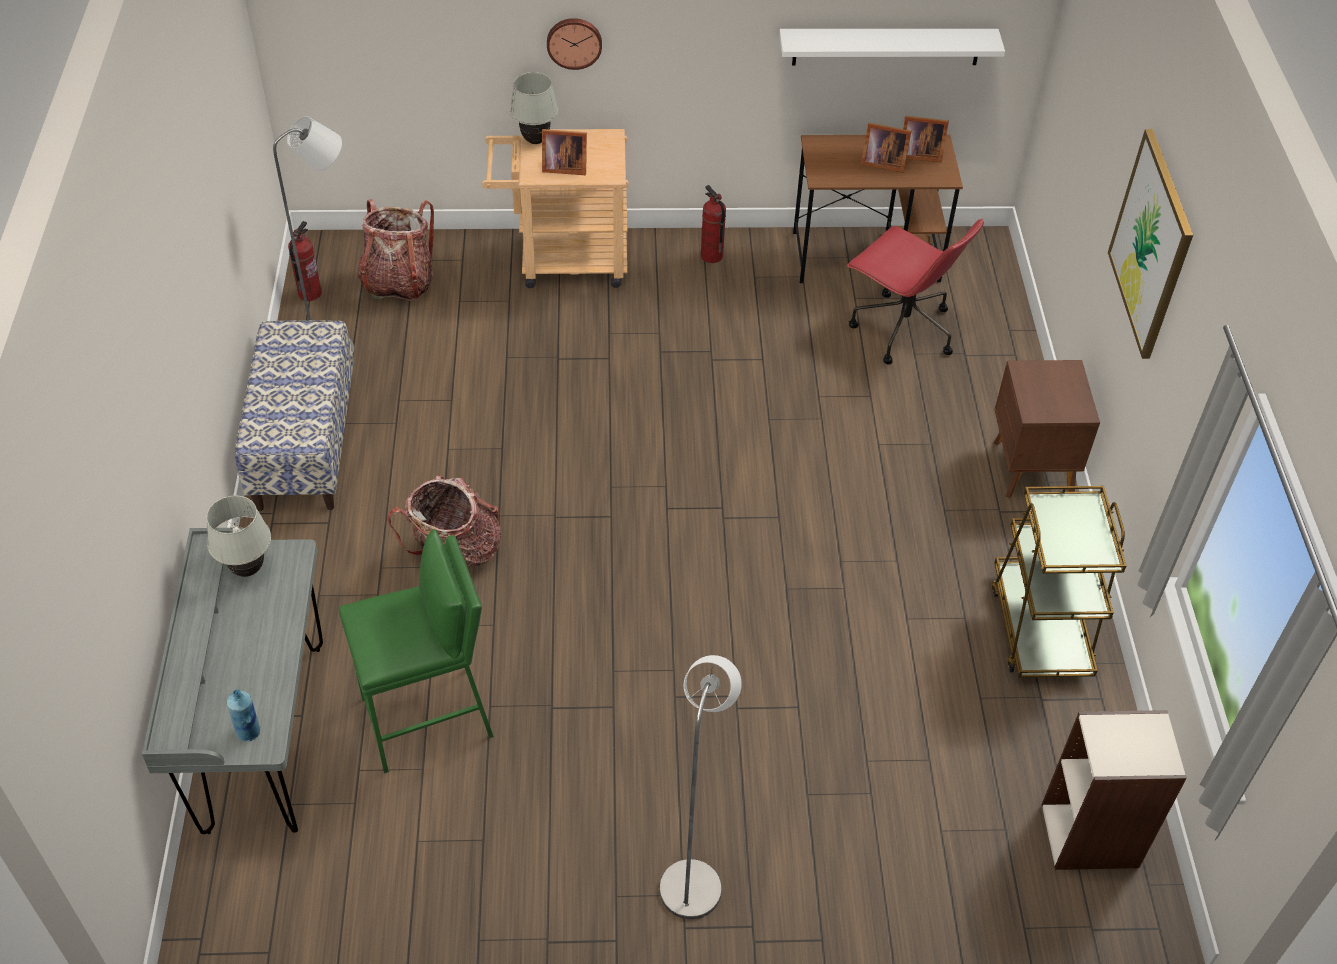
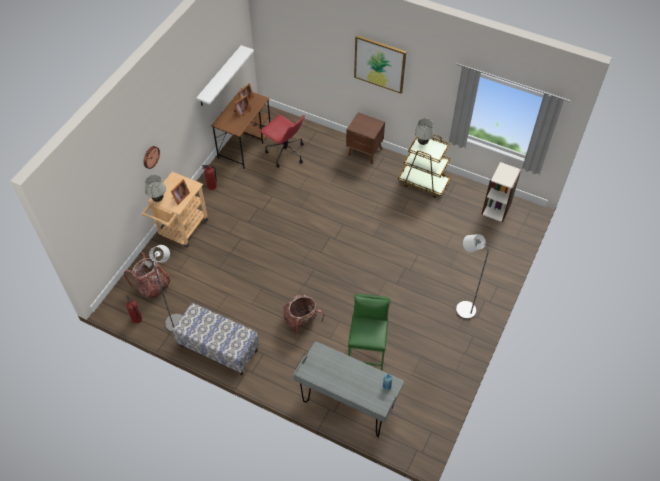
camera: 60 degrees left, 5 degrees up
(247, 570) = (317, 365): white table lamp -> white table lamp (423, 143)
(901, 329) = (285, 153): red office chair -> red office chair turned 60 degrees clockwise

